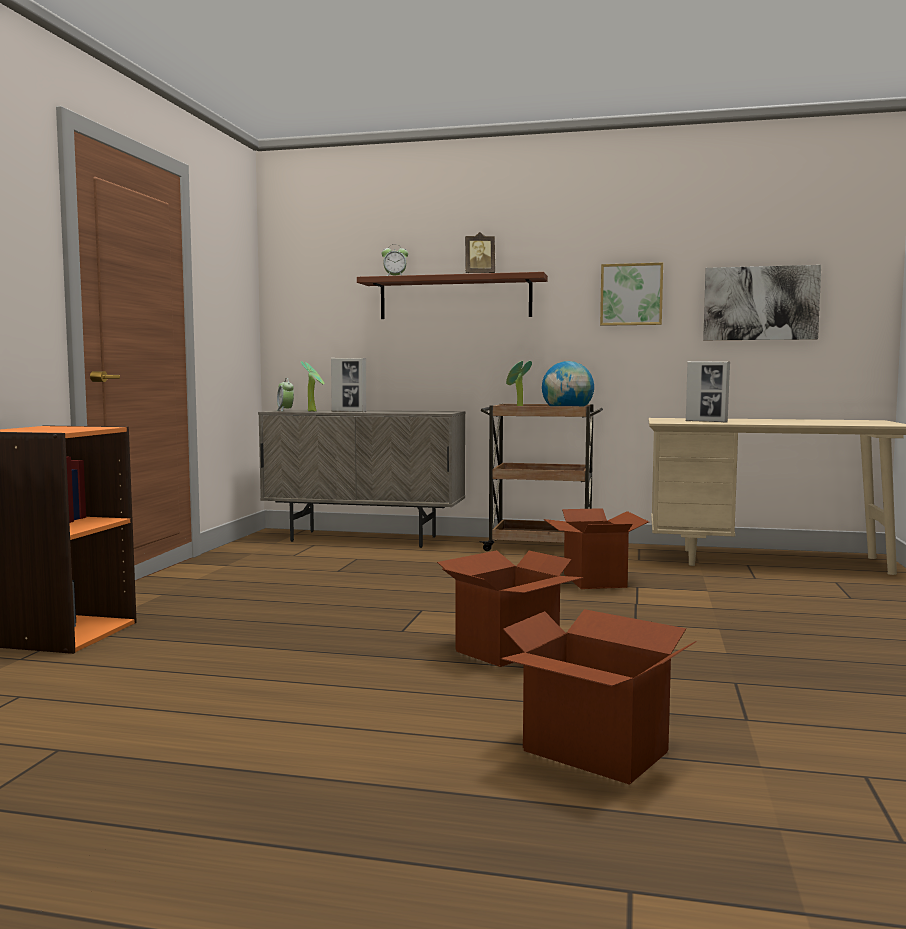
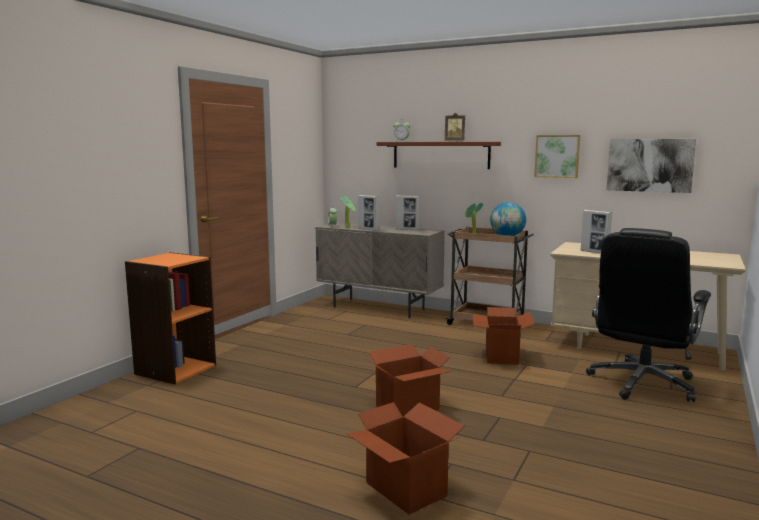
camera: 15 degrees right, 5 degrees up
(409, 411) = (407, 229): none -> picture frame
(810, 595) = (642, 384): none -> black office chair

